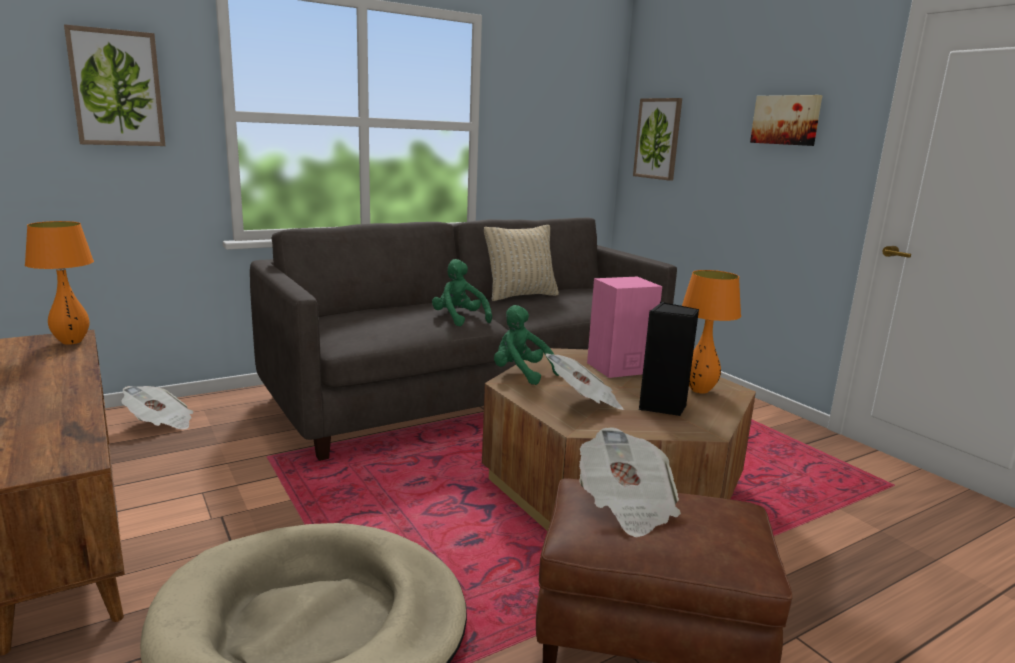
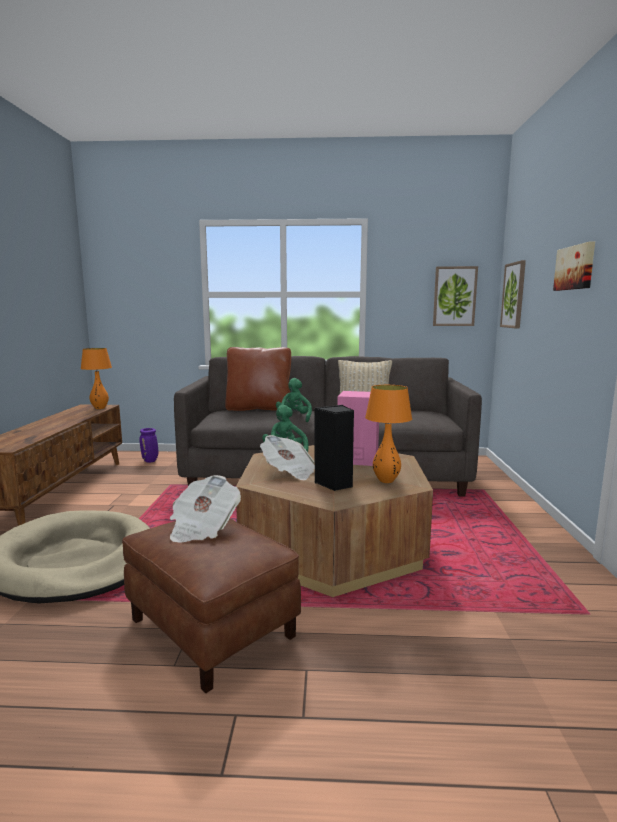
camera: 35 degrees right, 5 degrees down
(116, 88) = (151, 283): picture -> picture (454, 296)
(161, 423) = (150, 461): newspaper -> purple vase
(379, 309) = (258, 408): none -> brown pillow

